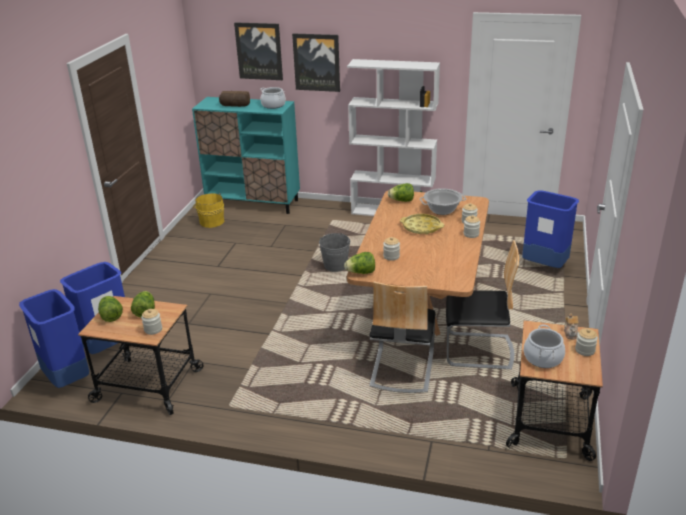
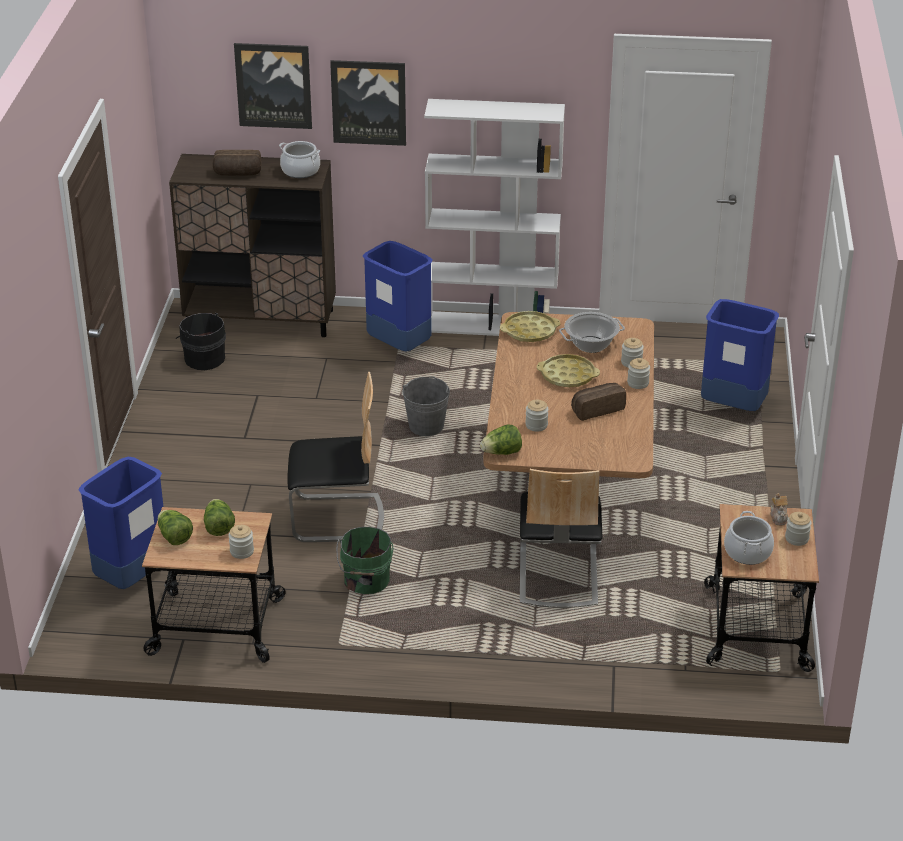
camera: 10 degrees left, 5 degrees up
(68, 379) = (97, 626): blue trash can -> blue trash can (399, 346)
(211, 221) = (203, 358): yellow bucket -> black bucket
(254, 203) = (261, 320): turquoise cabinet -> brown cabinet
(263, 362) = (366, 581): none -> green bucket
(402, 201) = (530, 331): lettuce -> yellow tray
(438, 249) = (597, 409): none -> bread
(478, 351) = (656, 543): chair -> chair (337, 518)

